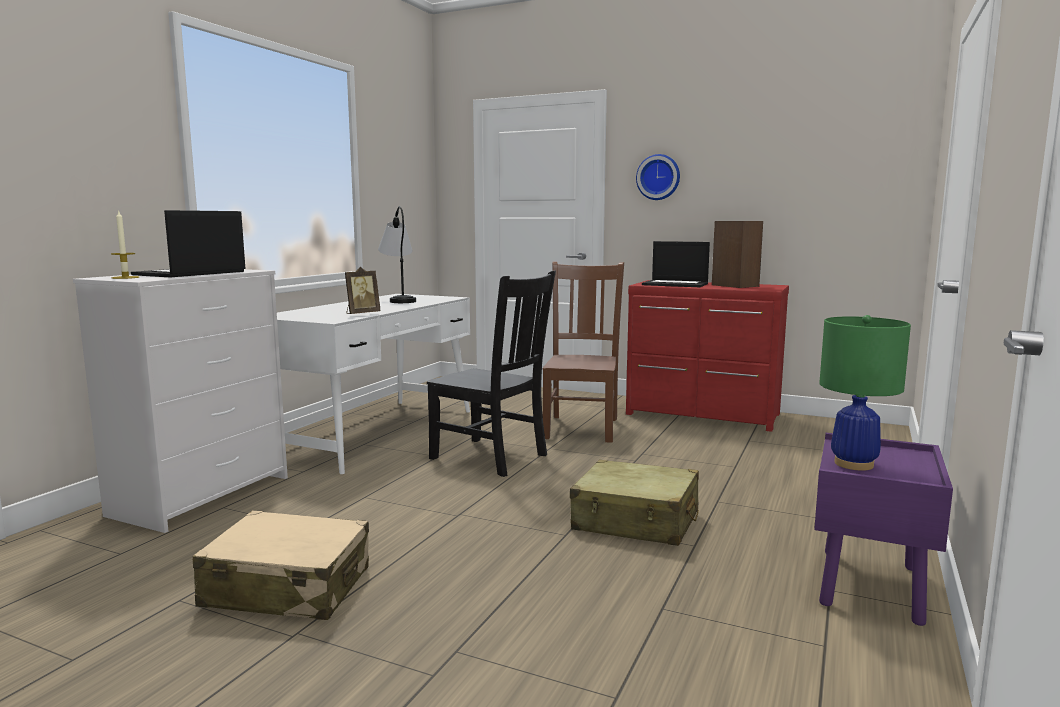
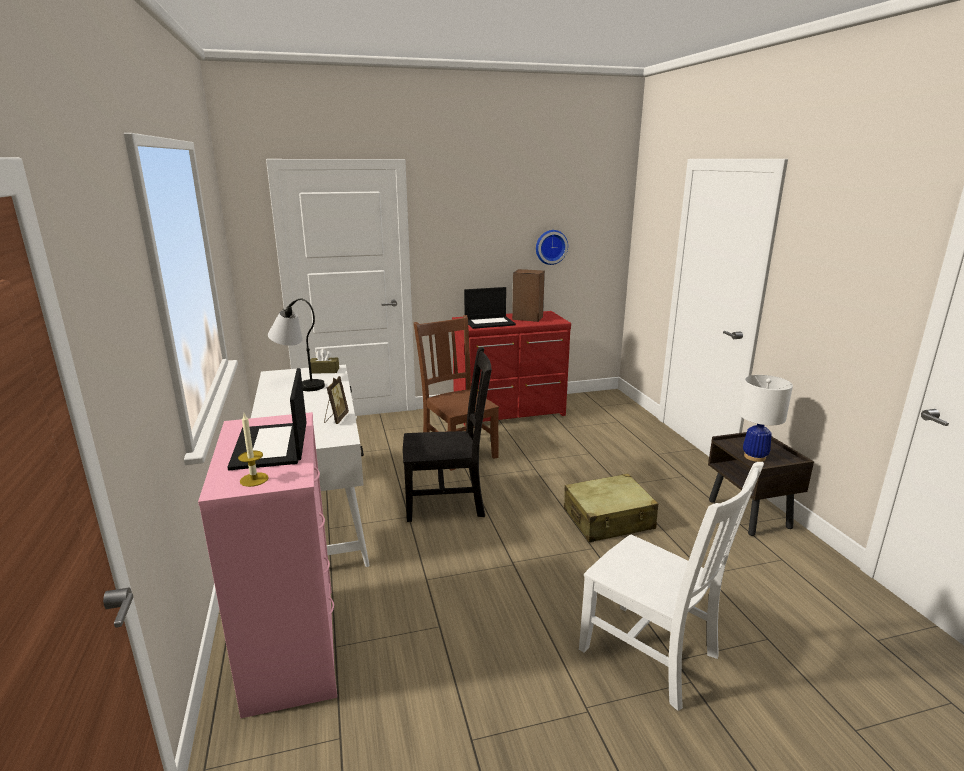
camera: 40 degrees left, 10 degrees up
(202, 495) = (291, 645): white dresser -> pink dresser
(288, 587) = (519, 681): beige suitcase -> none
(440, 297) = (324, 371): none -> brown tissue box
(441, 634) = (652, 655): none -> white chair
(658, 177) = (454, 235): wall clock -> wall clock (550, 247)
(854, 464) = (754, 457): green table lamp -> white table lamp
(871, 587) = (750, 514): purple nightstand -> brown nightstand

